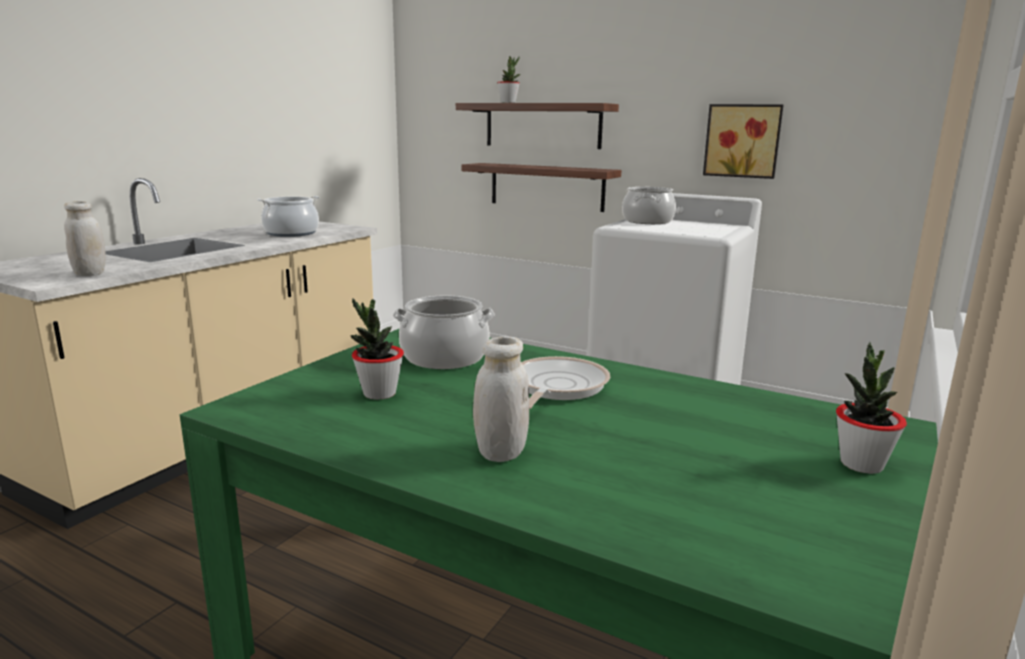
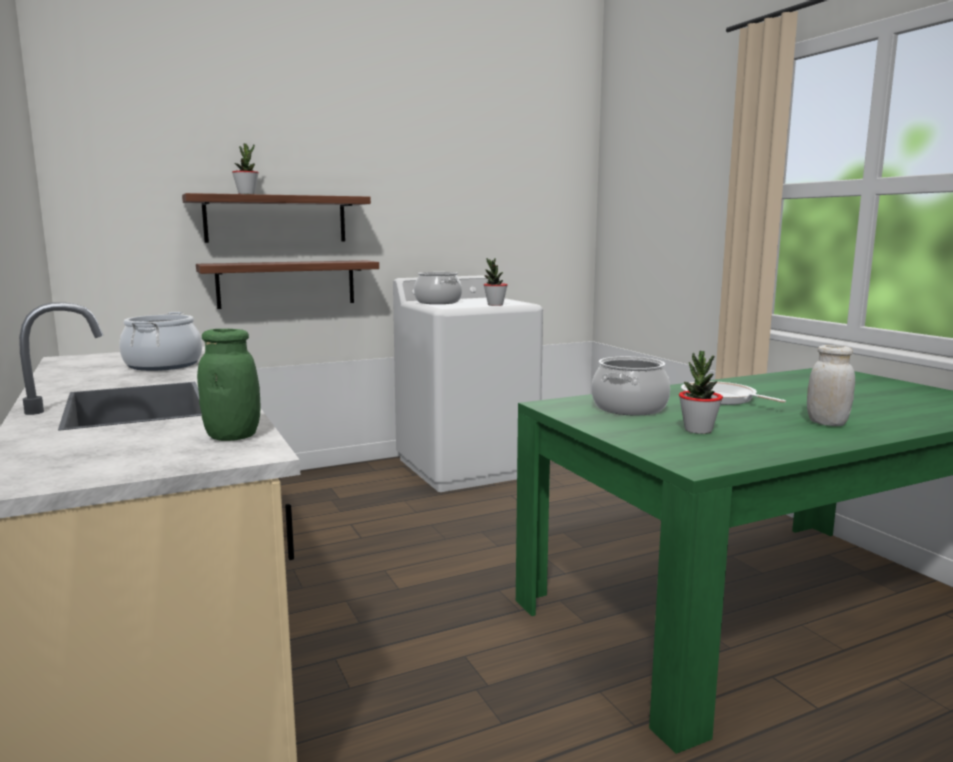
camera: 55 degrees left, 5 degrees down
(90, 273) = (232, 436): white jar -> green jar
(742, 141) = (467, 229): picture -> none
(861, 464) = (869, 383): potted plant -> potted plant (495, 305)

